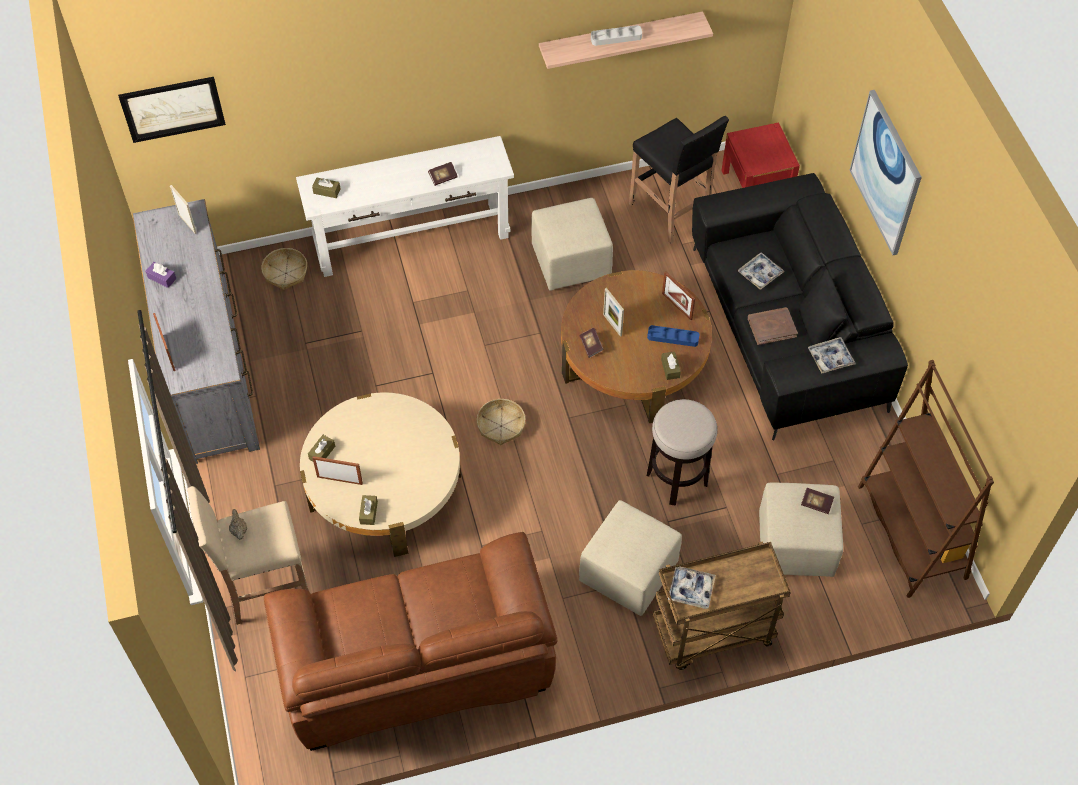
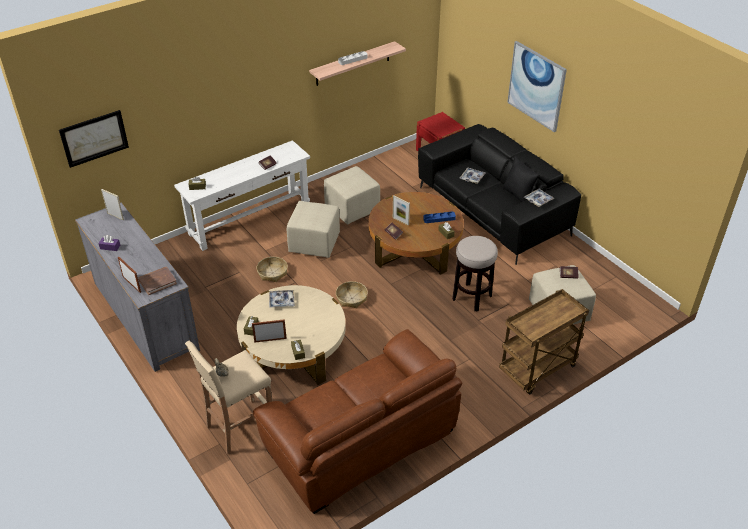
camera: 20 degrees left, 15 degrees down
(286, 273) = (176, 255): basket -> basket (272, 273)
(628, 573) = (469, 353): beige ottoman -> beige ottoman (314, 244)
(671, 213) = (398, 174): black stool -> none
(677, 306) = (433, 204): picture frame -> none
(691, 589) = (529, 326): tray -> tray (282, 301)
(771, 327) = (493, 200): brown book -> brown book (157, 282)
(911, 532) = (619, 288): brown bookcase -> none

